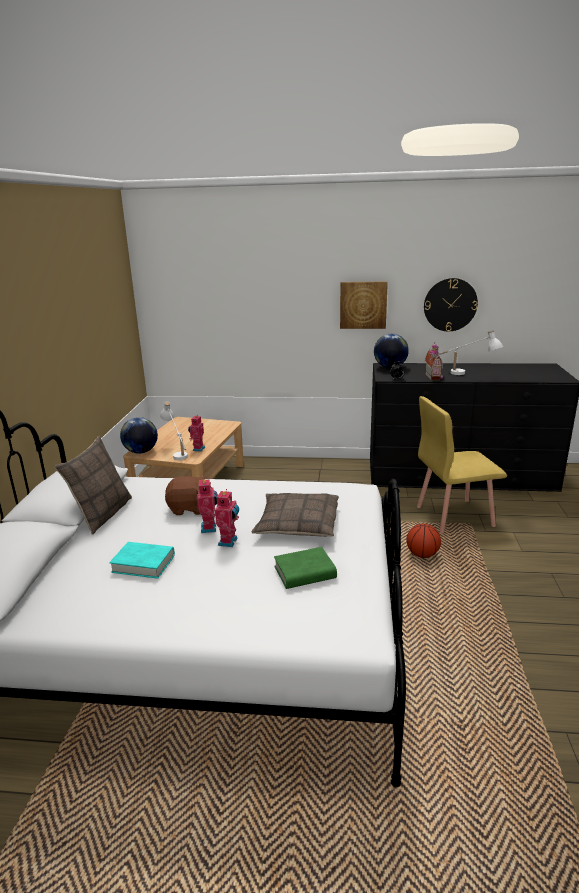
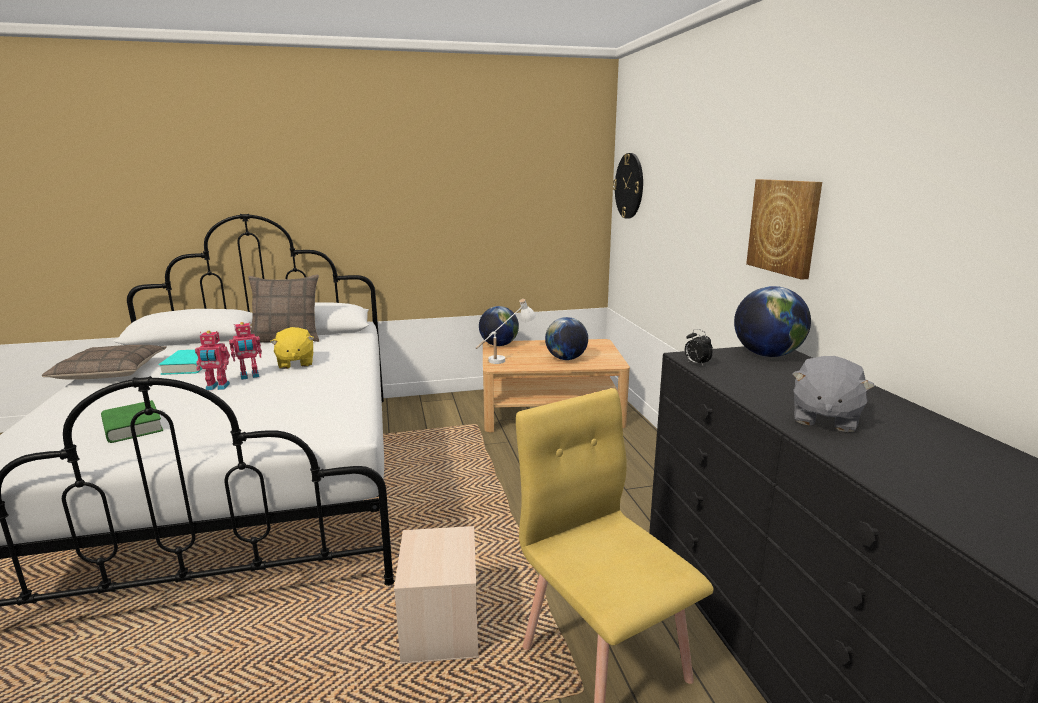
camera: 70 degrees right, 5 degrees down
(190, 508) = (295, 363): brown plush toy -> yellow plush toy
(198, 449) = (524, 363): toy robot -> none
(203, 435) = (566, 359): none -> globe
(297, 524) = (248, 410): pillow -> pillow (111, 372)
(422, 555) = (442, 628): basketball -> beige storage box
(434, 377) = (754, 390): toy house -> none
(450, 304) = (930, 251): wall clock -> wall clock (629, 186)
(467, 375) = (823, 418): white table lamp -> grey plush toy

